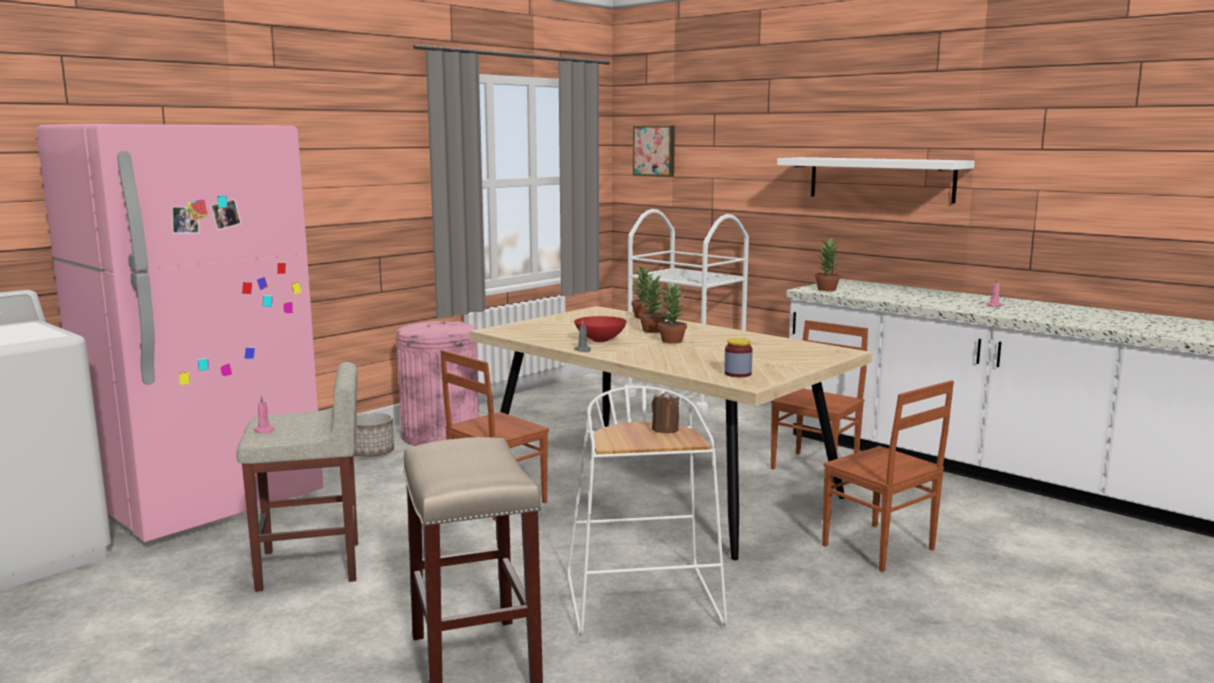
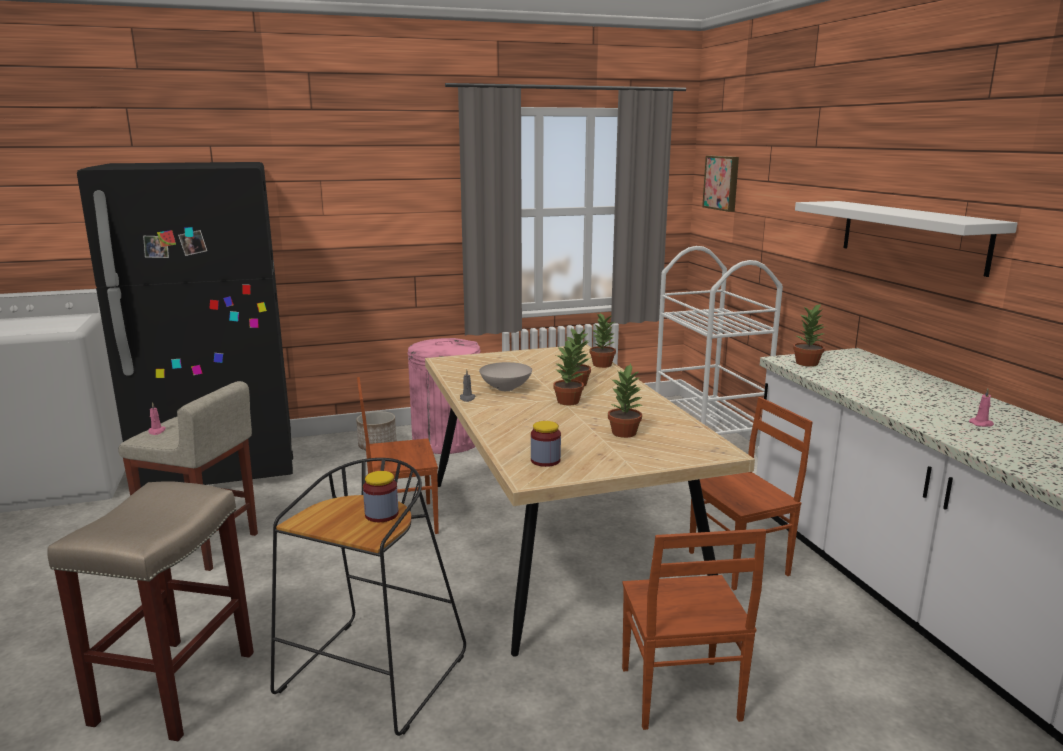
camera: 30 degrees right, 5 degrees up
(207, 503) = (220, 467): pink fridge -> black fridge
(600, 340) = (505, 389): red bowl -> white bowl
(645, 603) = (372, 677): white stool -> black stool
(665, 429) = (381, 514): brown candle -> jar
(758, 351) = (625, 433): none -> potted plant

